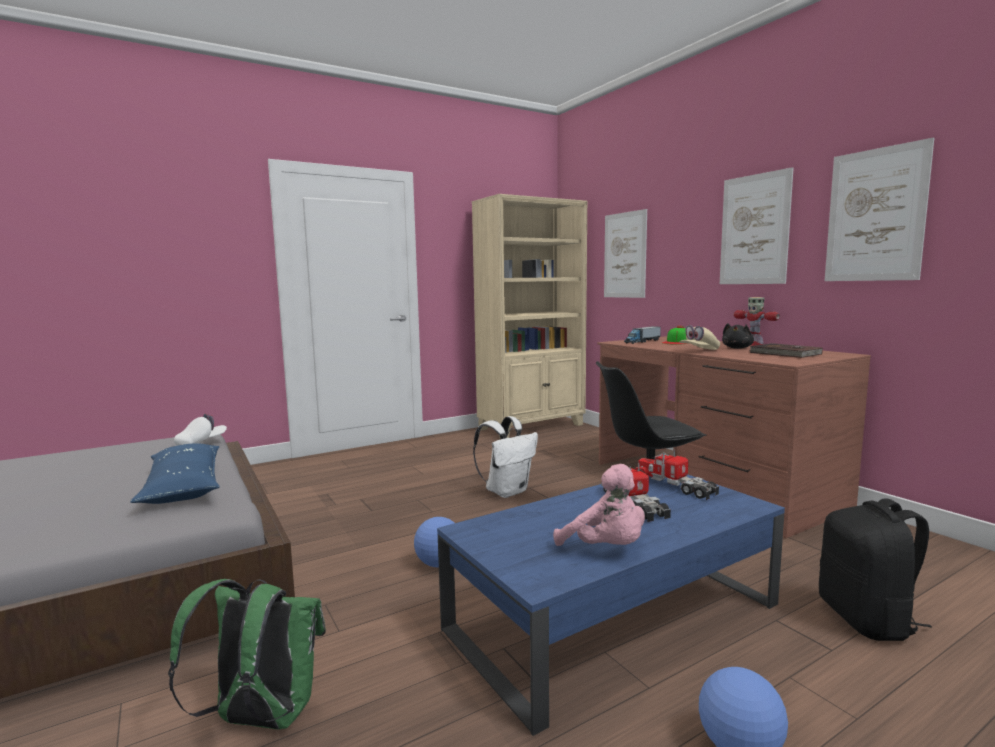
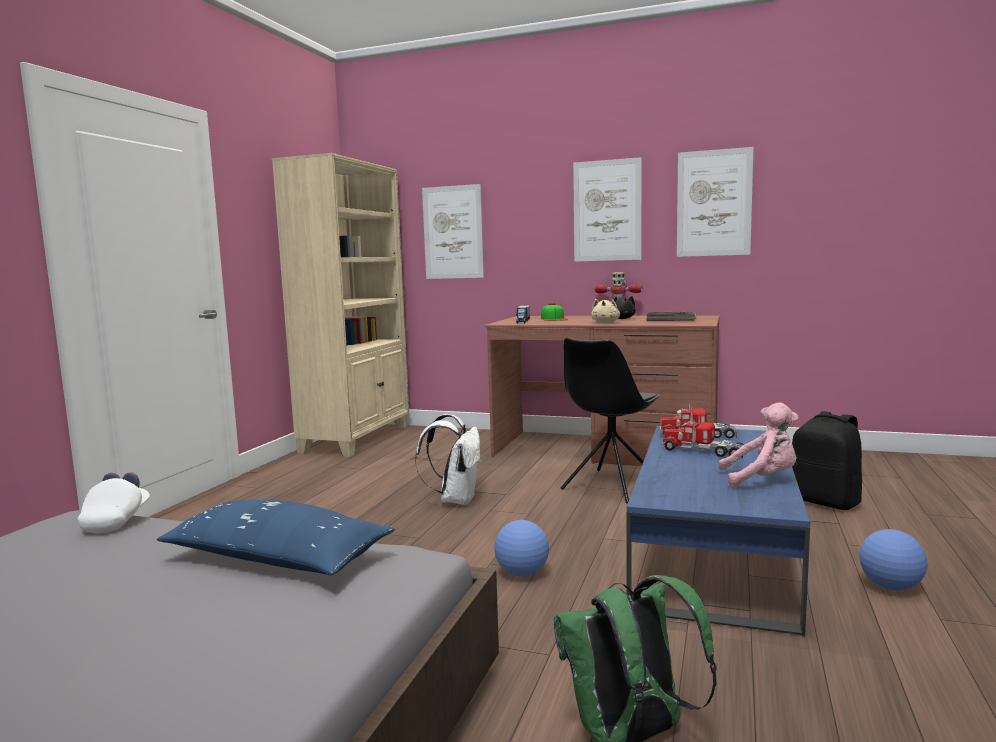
camera: 40 degrees left, 0 degrees up
(699, 350) = (605, 322): beige cap -> beige plush toy

